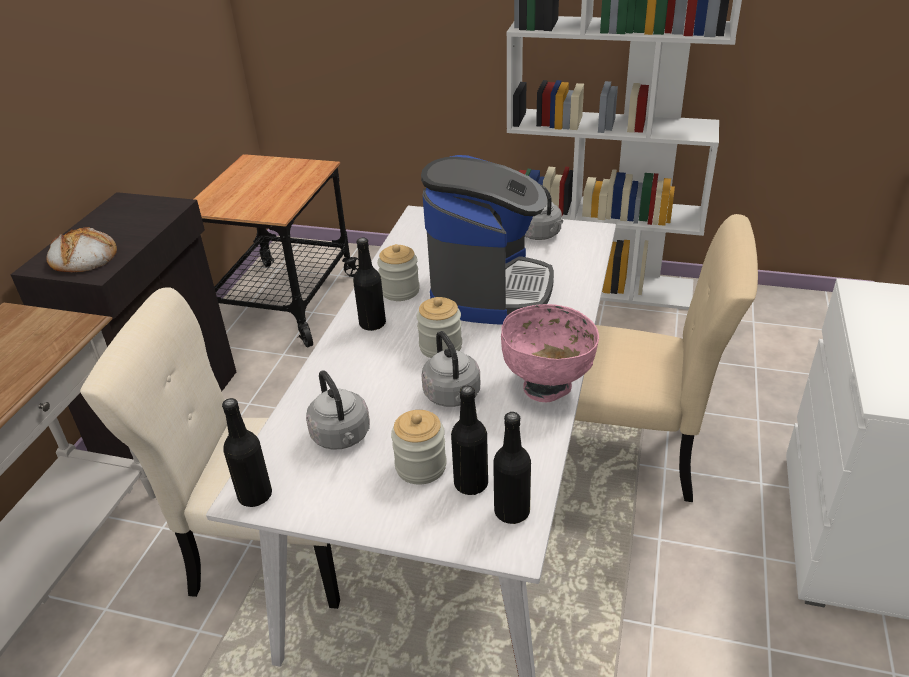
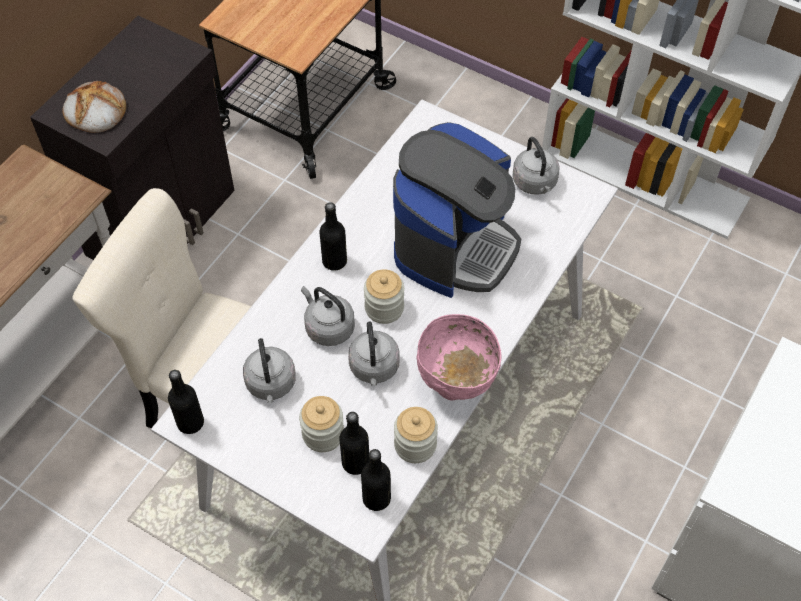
camera: 15 degrees right, 20 degrees up
(387, 375) = (328, 327): none -> grey kettle
(400, 291) = (372, 225): jar -> jar (415, 445)
(632, 455) = (578, 400): beige chair -> none

